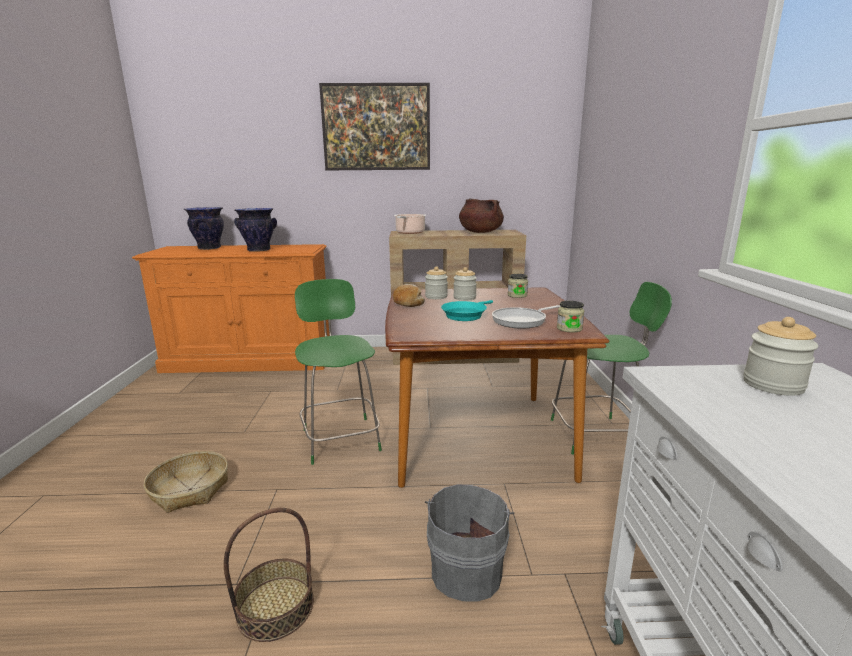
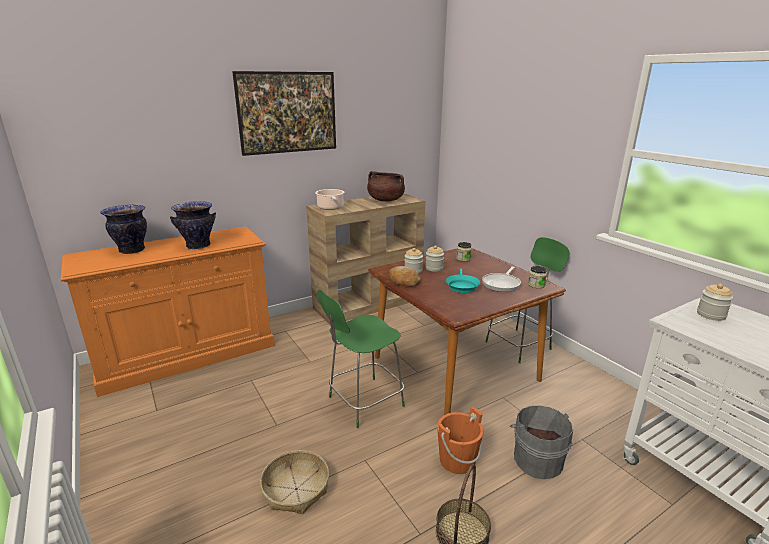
camera: 30 degrees left, 5 degrees up
(340, 438) = (363, 402): green chair -> green chair turned 75 degrees counterclockwise
(366, 528) = (457, 460): none -> orange bucket

